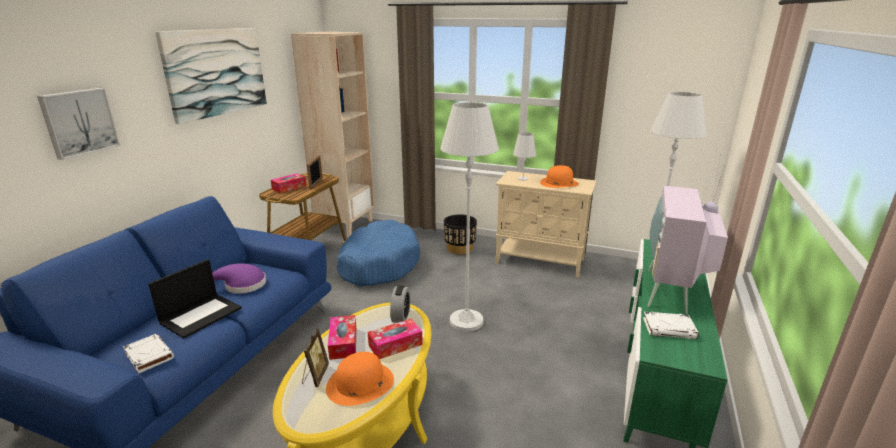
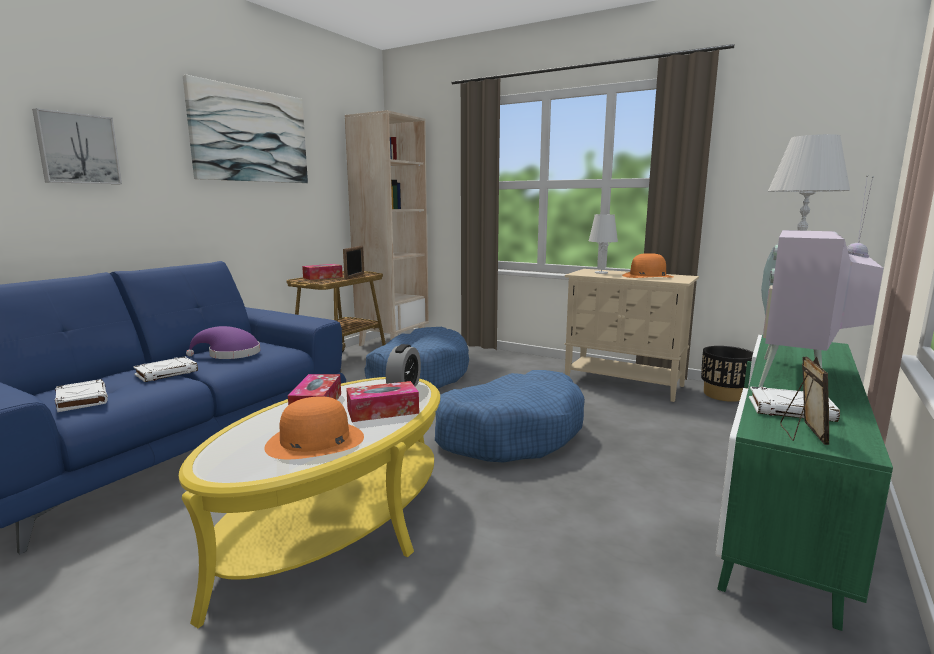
camera: 10 degrees right, 10 degrees down
(201, 315) = (167, 373): laptop -> white book
(315, 376) = (261, 430): picture frame -> picture frame (801, 434)
(460, 248) = (522, 367): black planter -> black planter (724, 395)
(466, 321) = (509, 433): white floor lamp -> blue dog bed

